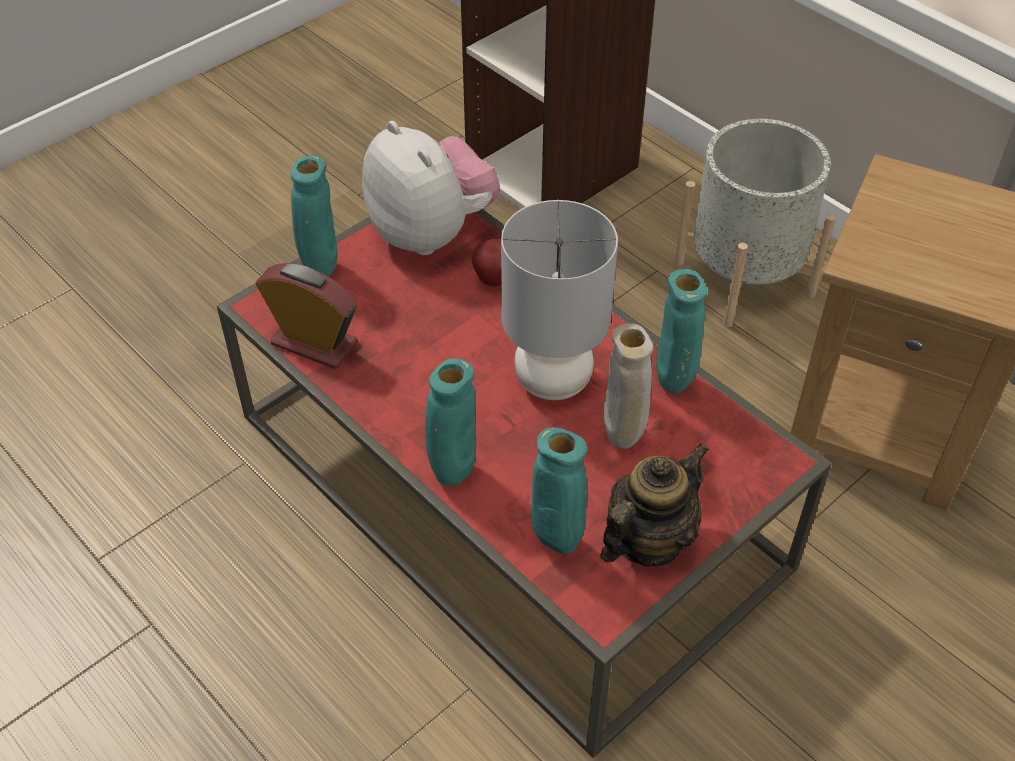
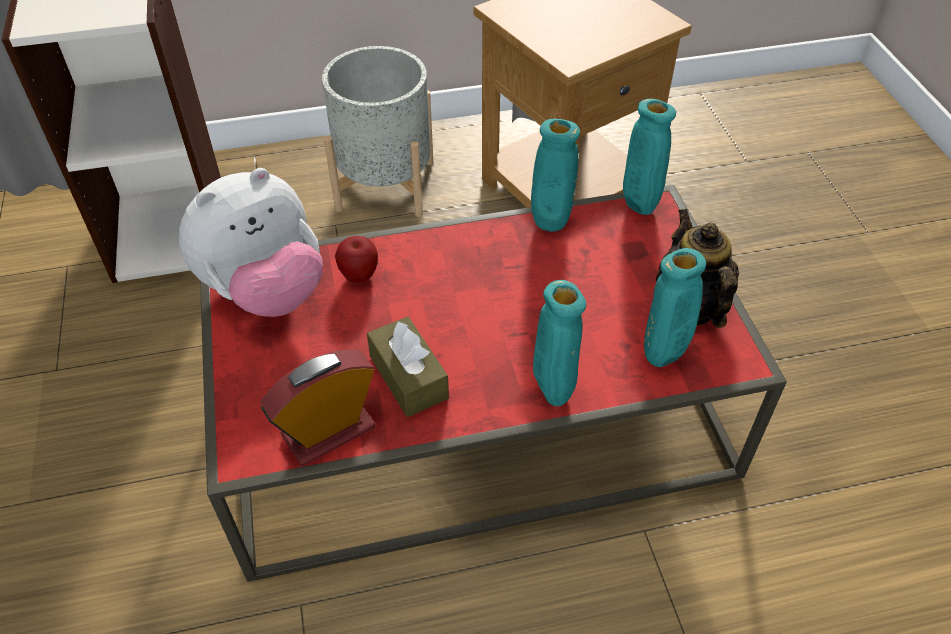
camera: 60 degrees left, 0 degrees up
(321, 270) = (238, 389): turquoise vase -> turquoise vase (638, 208)
(403, 366) = (408, 377): none -> brown tissue box
(431, 233) = (266, 291): plush toy -> plush toy turned 150 degrees clockwise
(554, 381) = (499, 289): grey table lamp -> none
(623, 437) = (583, 275): beige vase -> none

